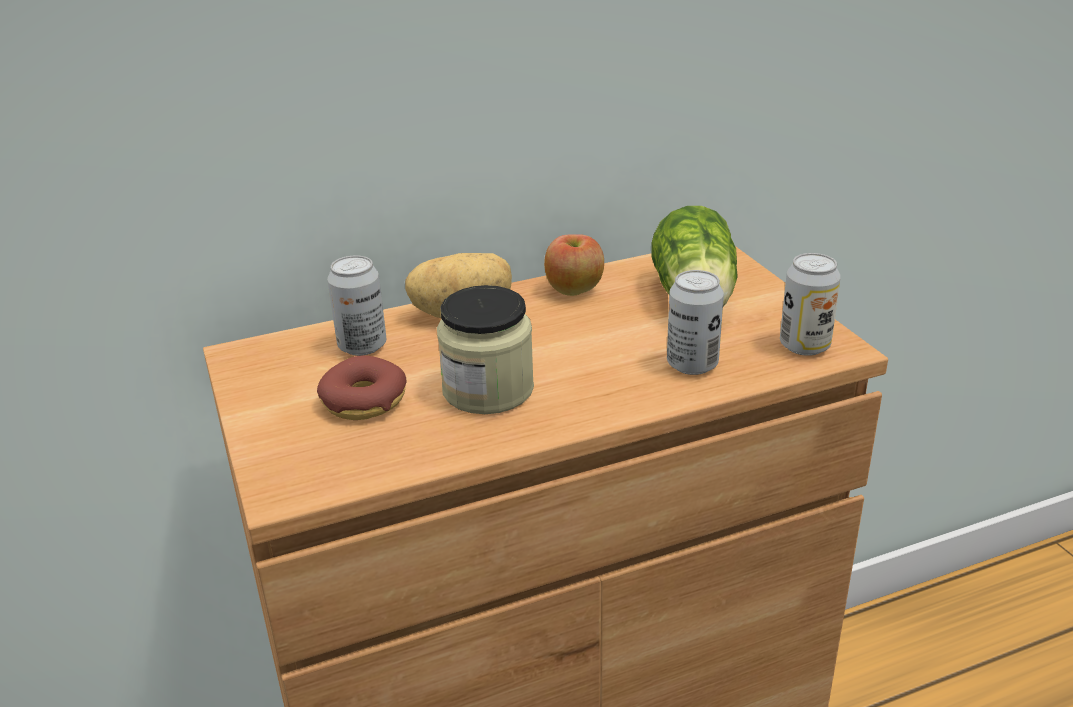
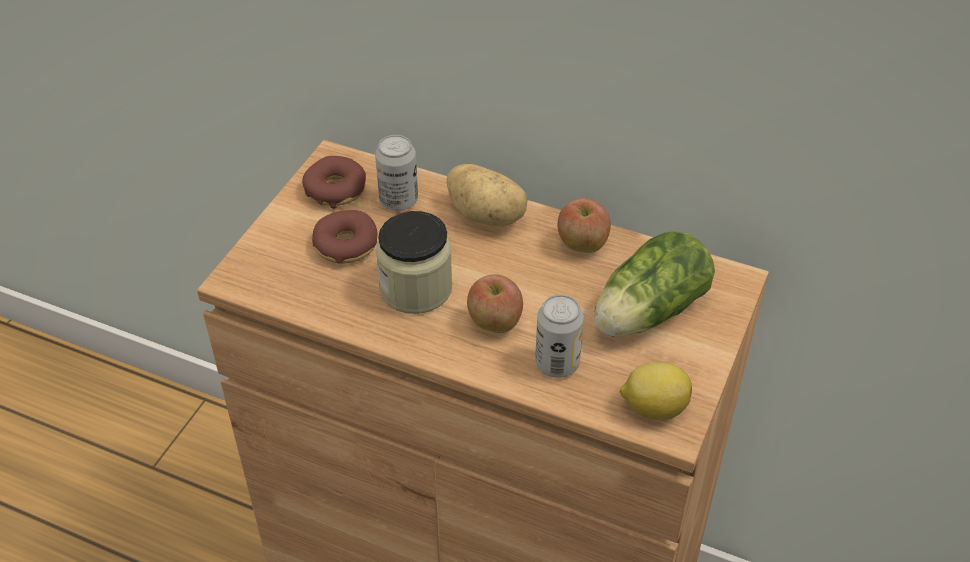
camera: 45 degrees right, 15 degrees up
(281, 371) = (335, 189): none -> donut
(598, 371) = (494, 324): none -> apple
(804, 346) = (653, 407): can -> lemon

